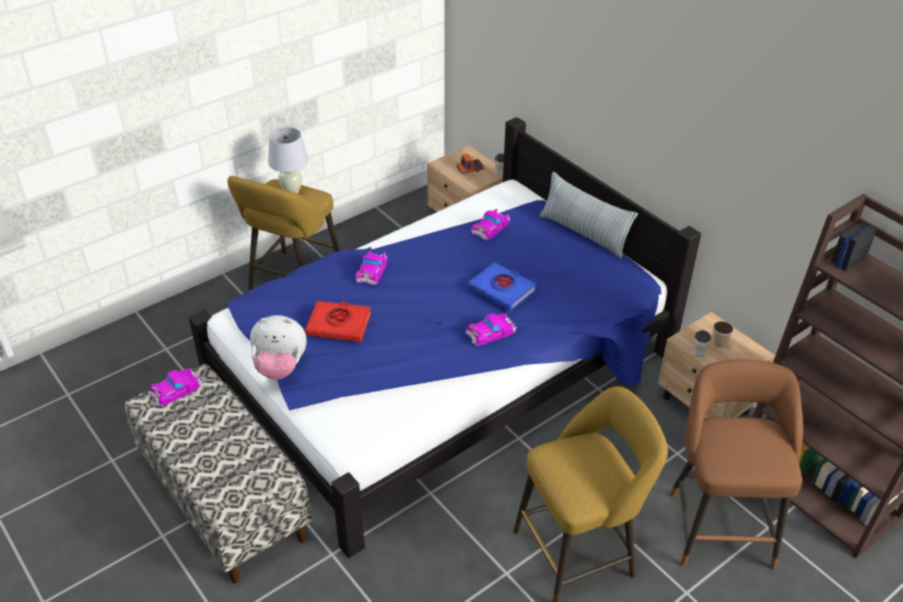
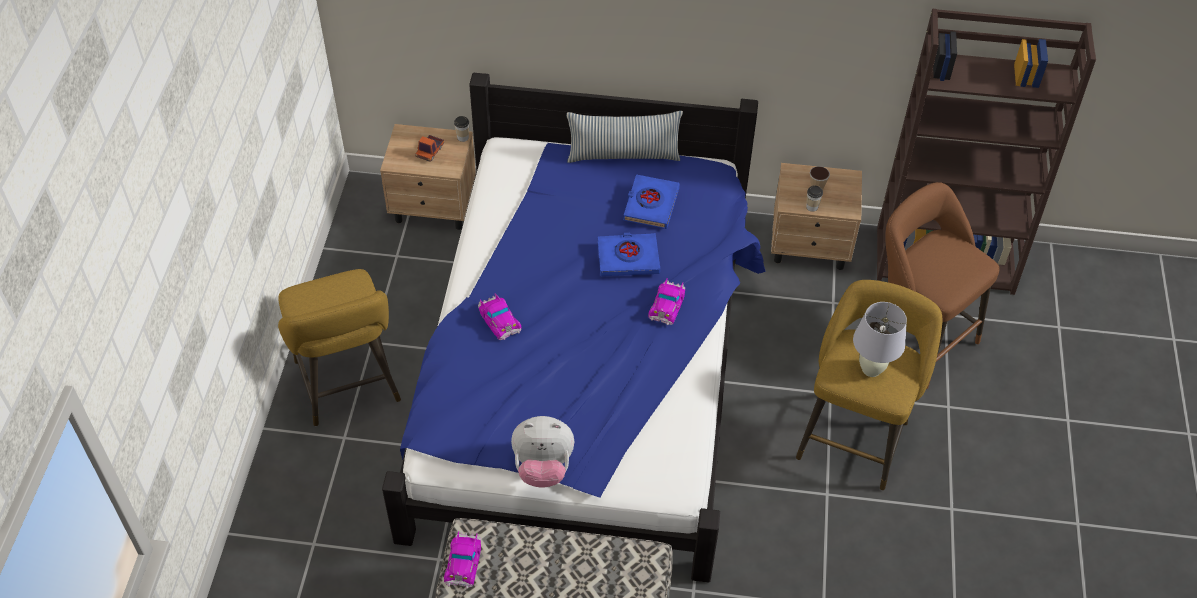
camera: 45 degrees left, 10 degrees up
(280, 367) = (543, 468): plush toy -> plush toy turned 45 degrees clockwise
(291, 191) = (325, 292): white table lamp -> white table lamp (871, 370)
(339, 325) = (541, 391): red book -> none
(491, 227) = (543, 202): toy car -> none
(561, 270) = (650, 205): none -> blue book

